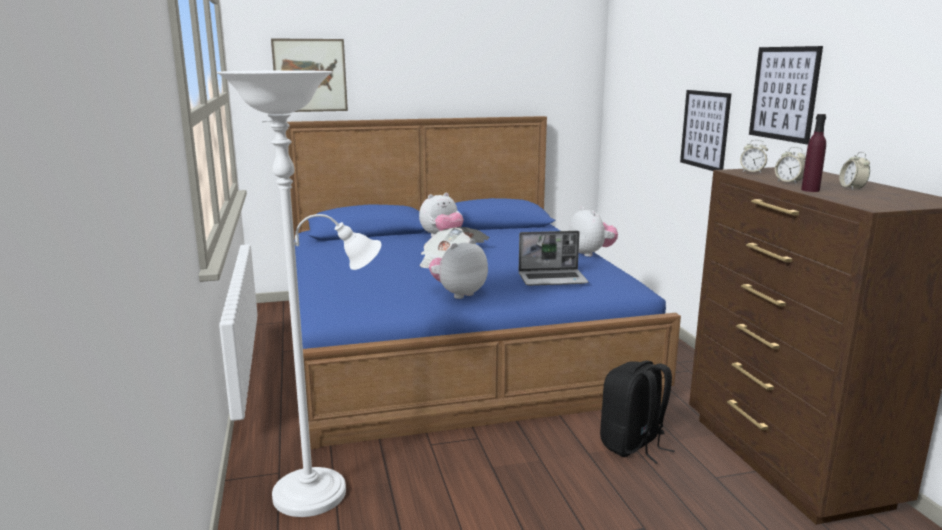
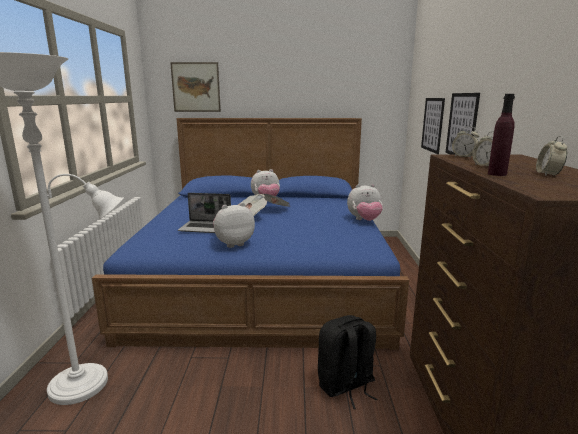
camera: 15 degrees right, 0 degrees up
(553, 279) = (314, 238): laptop -> laptop (206, 228)
(591, 253) = (364, 220): plush toy -> plush toy turned 90 degrees clockwise
(784, 93) = (516, 88): picture -> picture (432, 124)

